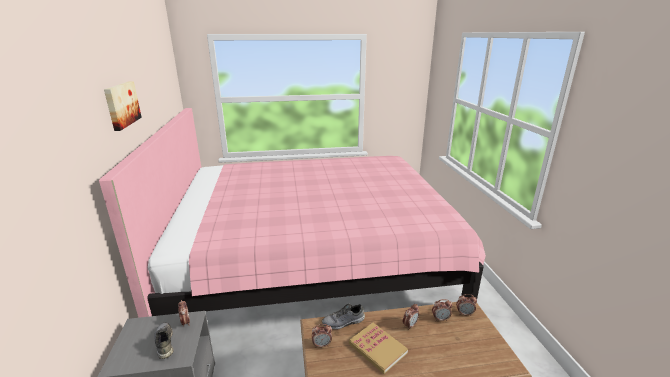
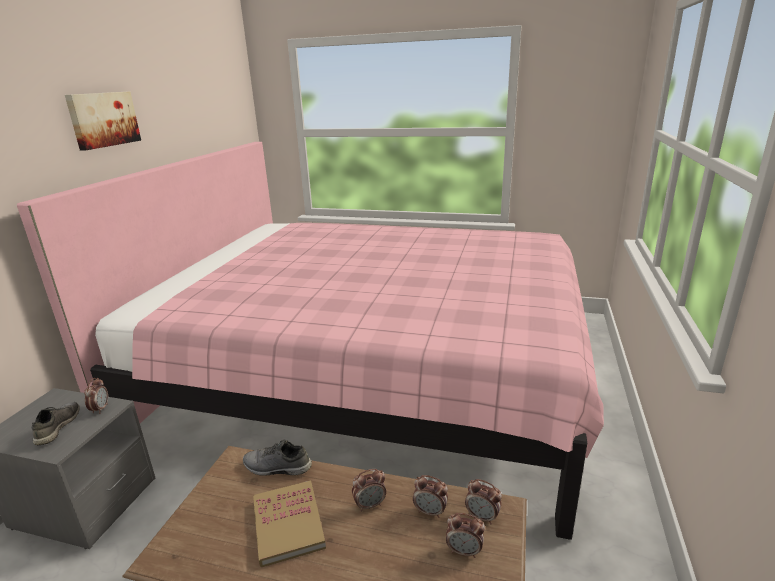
camera: 25 degrees right, 0 degrees up
(322, 345) = (219, 490): alarm clock -> alarm clock (464, 551)

